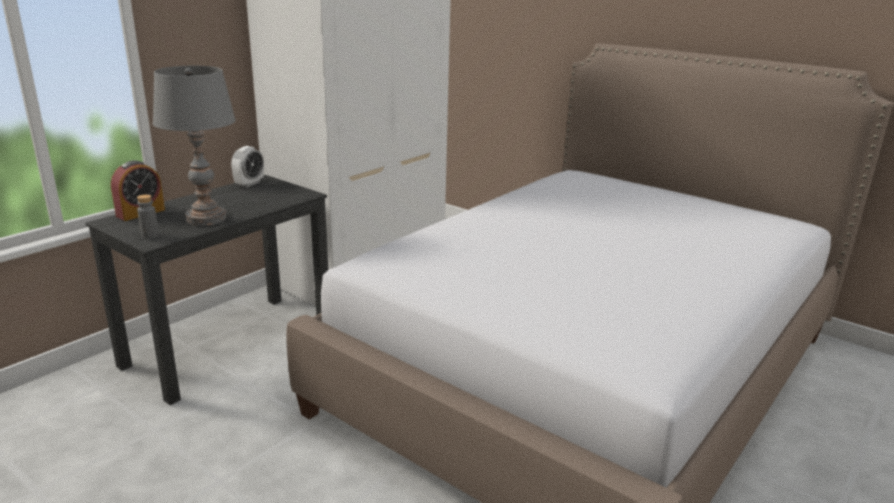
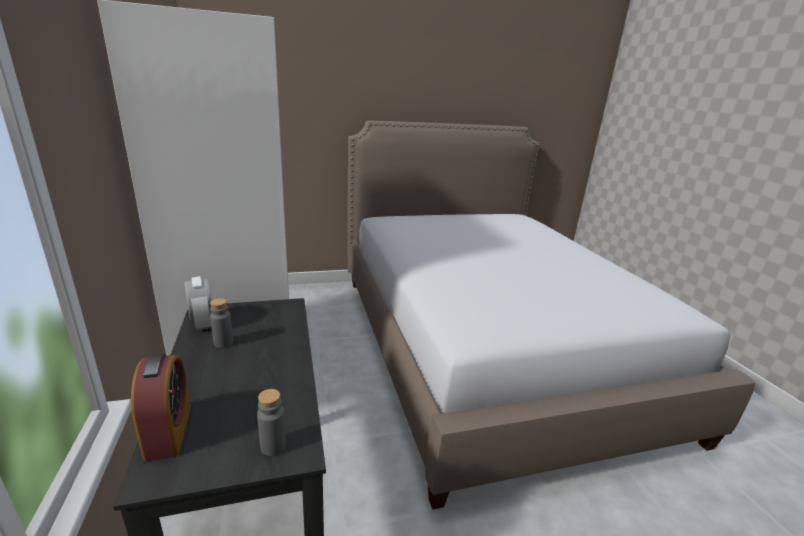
camera: 55 degrees left, 0 degrees up
(206, 219) = (273, 383): grey table lamp -> none
(234, 195) = (223, 342): none -> grey bottle

